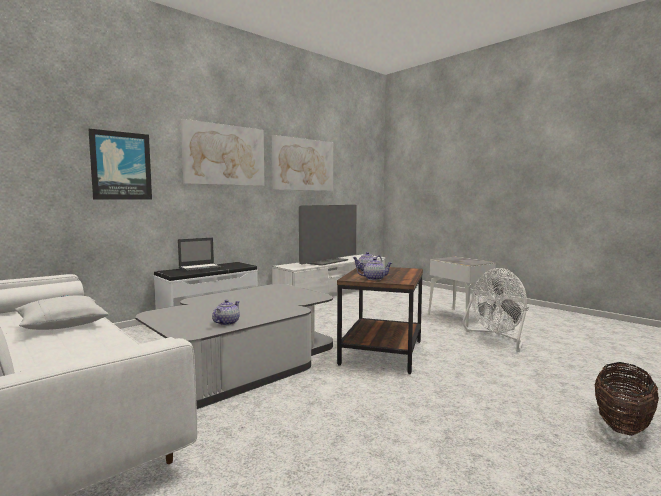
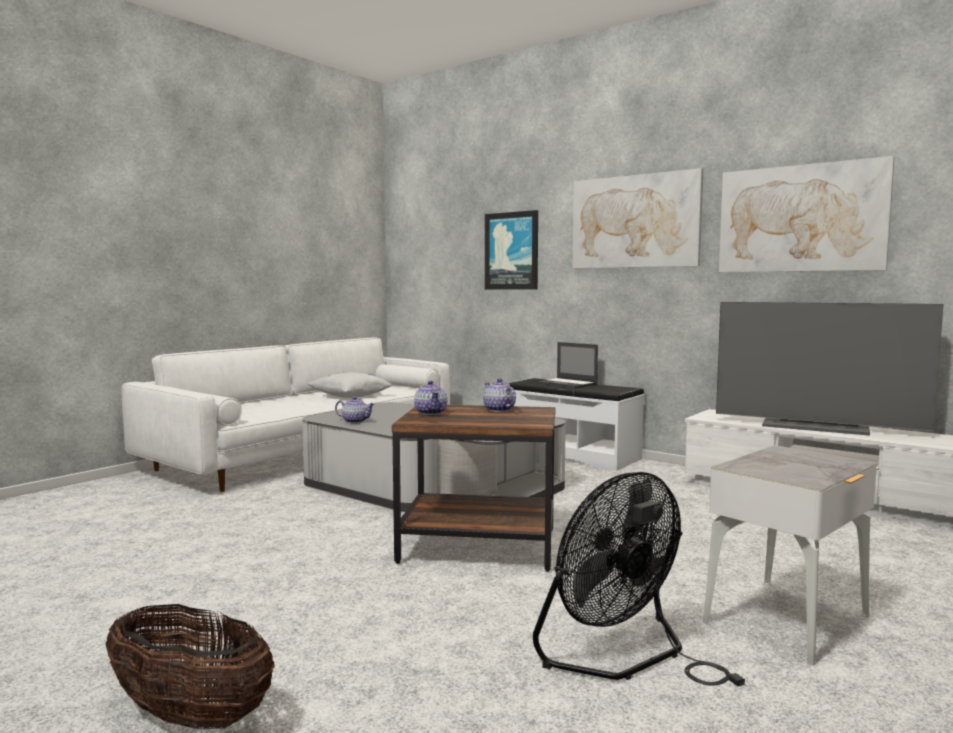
camera: 80 degrees right, 0 degrees up
(498, 338) = (636, 654): white fan -> black fan

